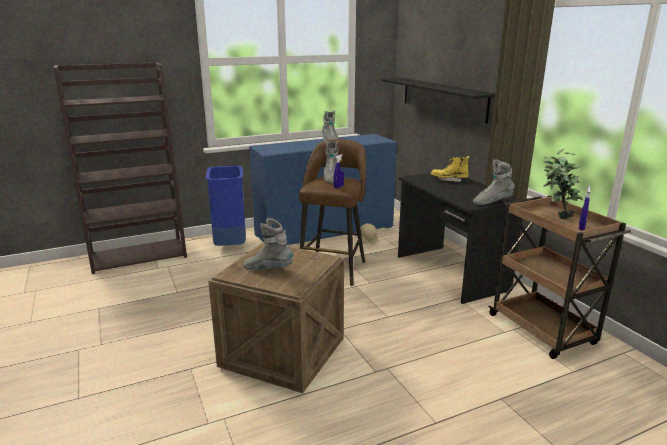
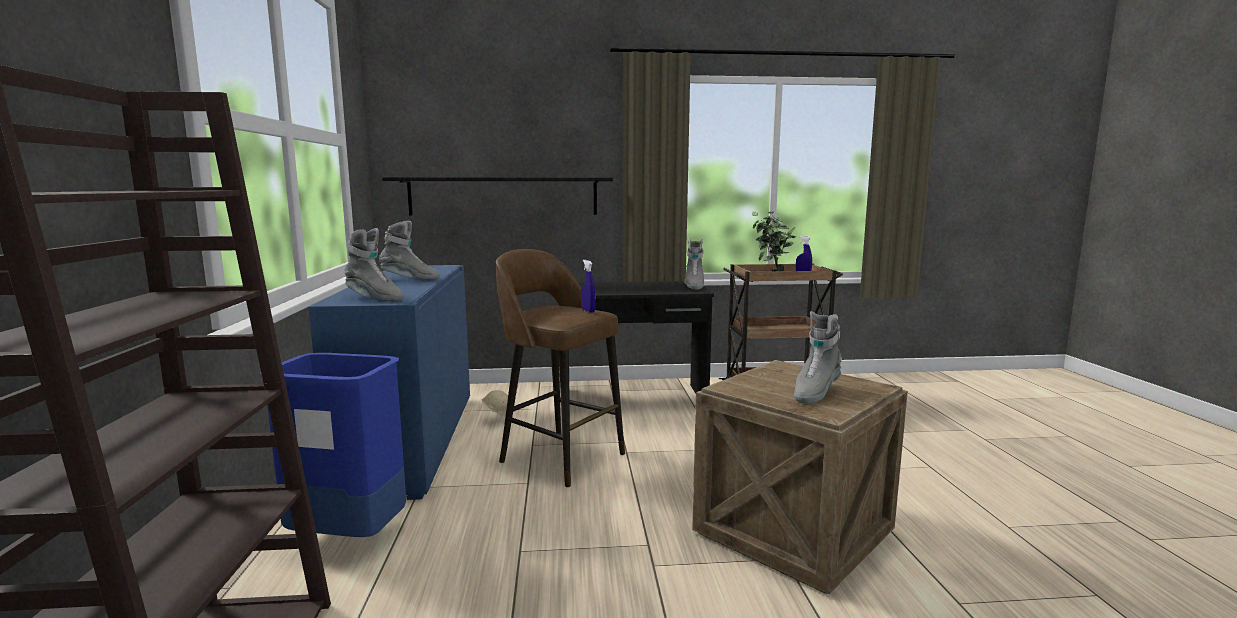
camera: 70 degrees left, 10 degrees down
(331, 178) = (541, 310): grey boot -> grey boot (374, 298)
(449, 180) = (602, 286): yellow boot -> none

